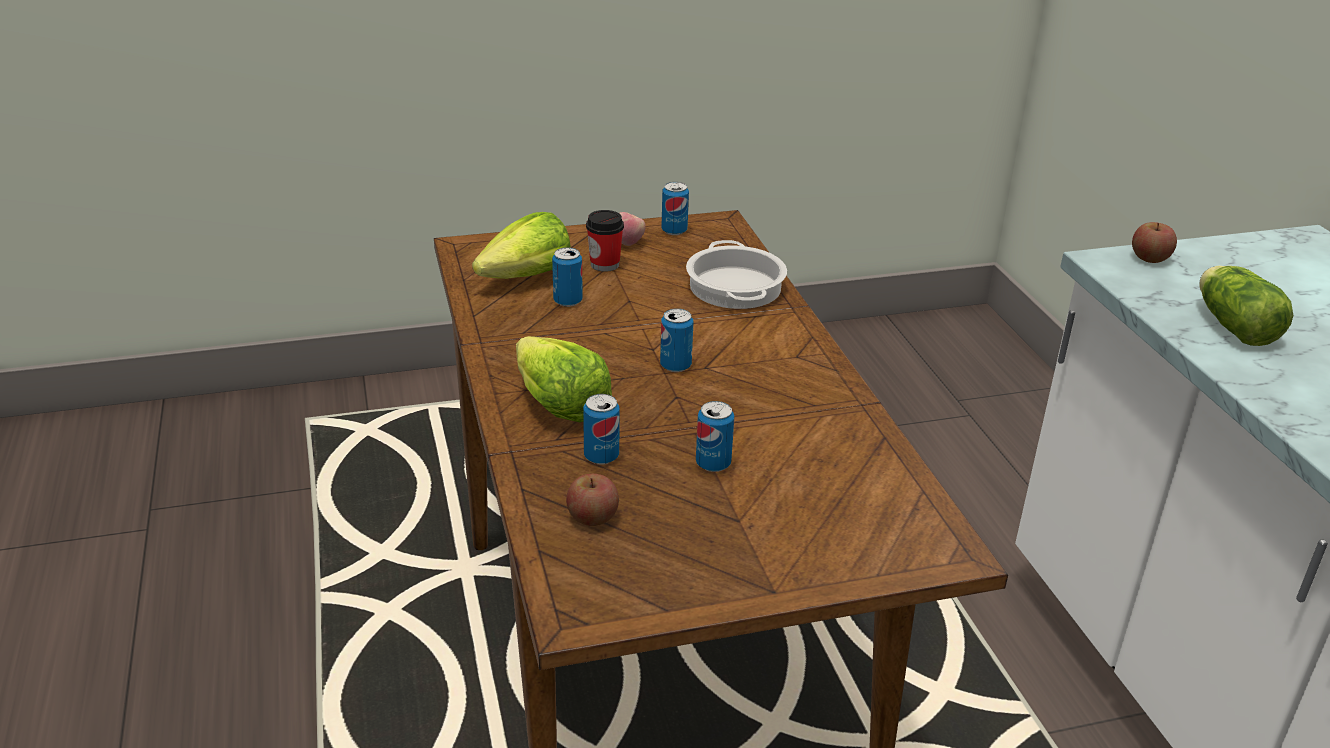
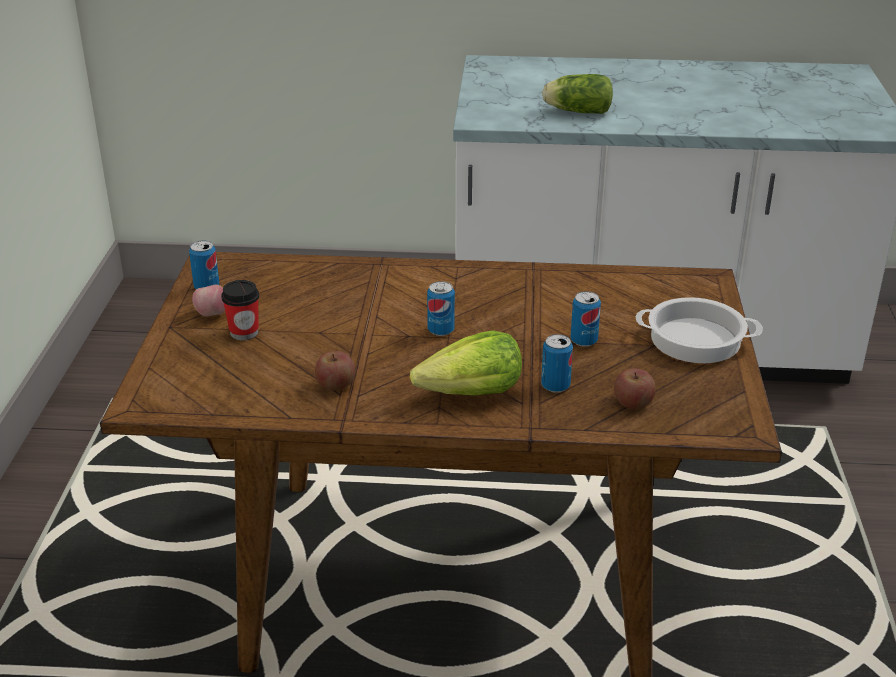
camera: 70 degrees left, 0 degrees up
(527, 277) = (236, 377): lettuce -> none
(567, 301) = (299, 362): can -> none
(734, 287) = (331, 280): cooking pot -> cooking pot (694, 340)
(1150, 258) = (480, 108): apple -> apple (336, 385)

